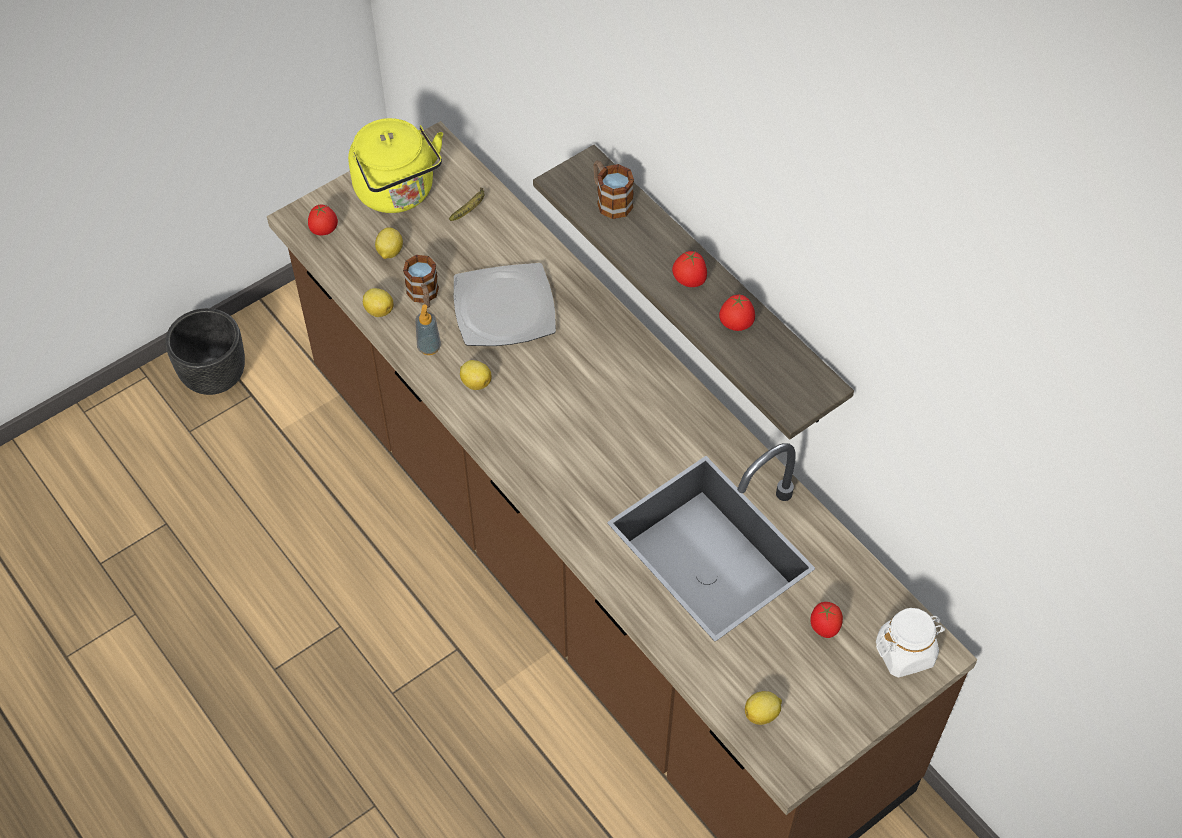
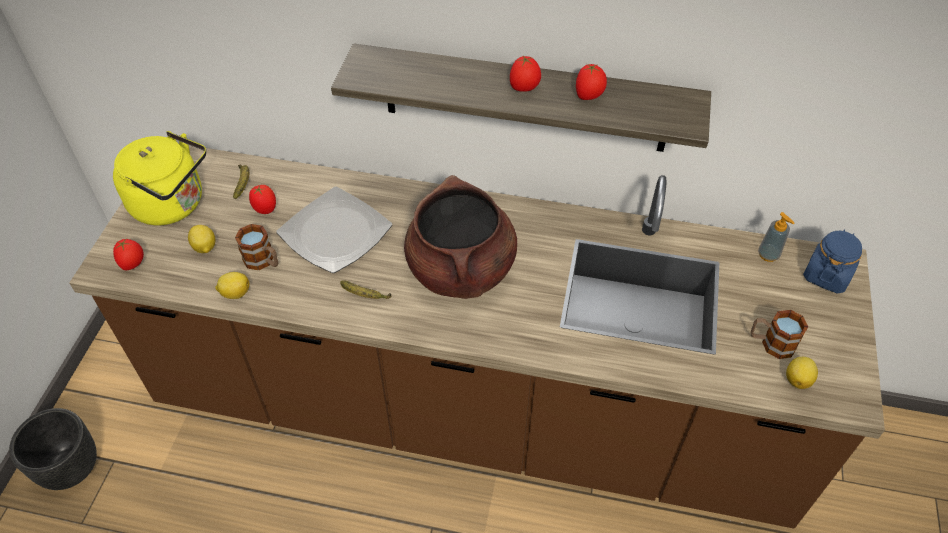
camera: 40 degrees left, 5 degrees down
(429, 347) = (303, 294): soap dispenser -> soap dispenser (768, 255)
(475, 382) = (364, 295): lemon -> banana
(576, 414) = (461, 270): none -> brown cooking pot
(610, 200) = (406, 70): mug -> mug (771, 343)
(824, 627) = (766, 294): tomato -> tomato (265, 209)
(905, 652) = (826, 275): white jar -> blue jar

